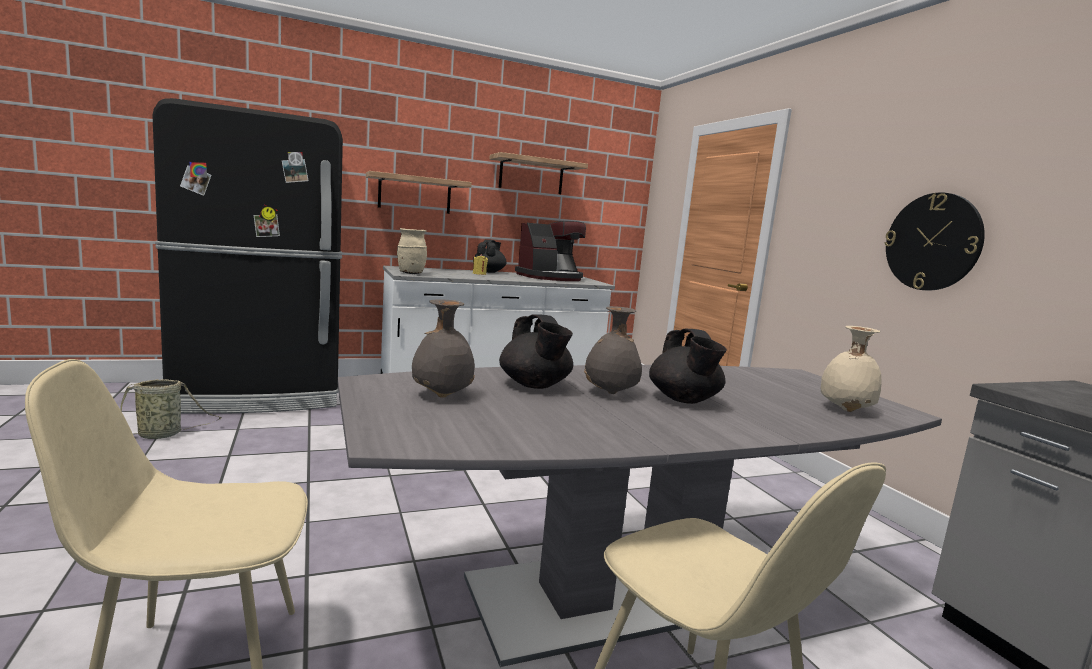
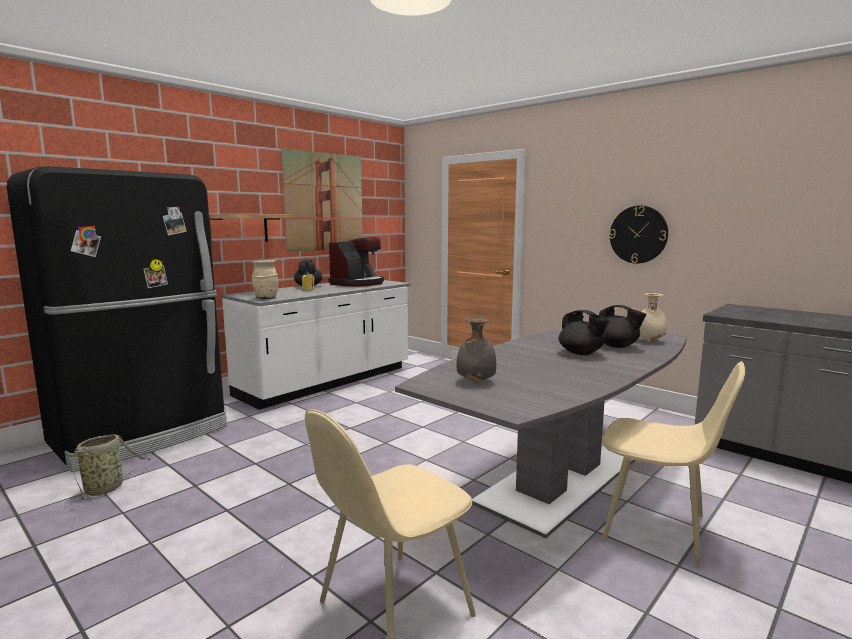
camera: 25 degrees left, 0 degrees up
(531, 175) = (325, 202): shelf -> picture
(535, 385) = (503, 363): black teapot -> black teapot (617, 346)
(610, 393) = (545, 359): grey vase -> none

